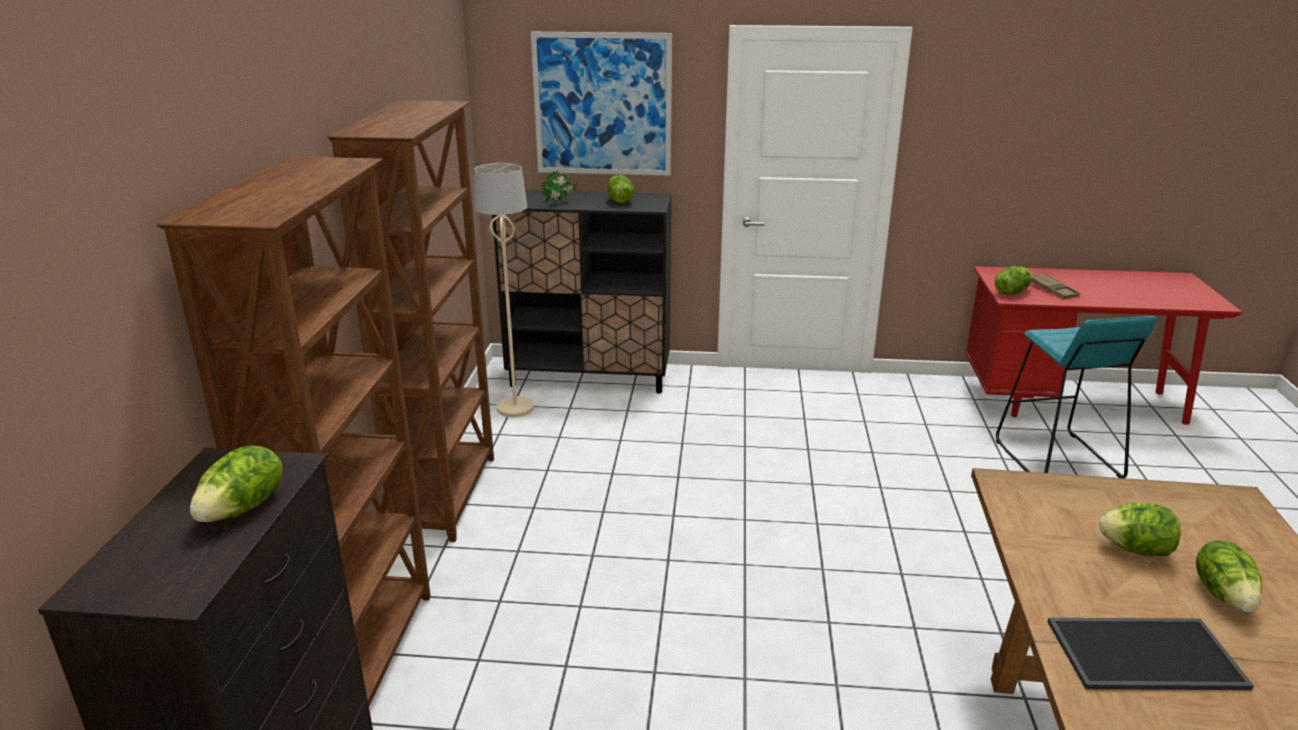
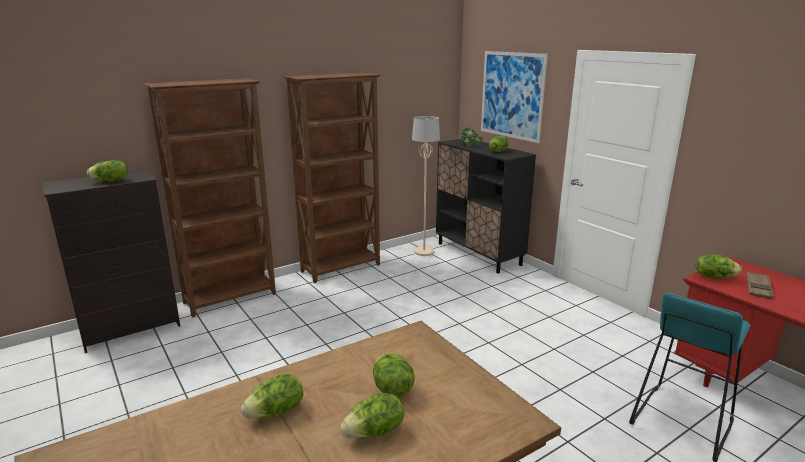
camera: 50 degrees right, 5 degrees down
(1145, 652) = (276, 412): tray -> lettuce

